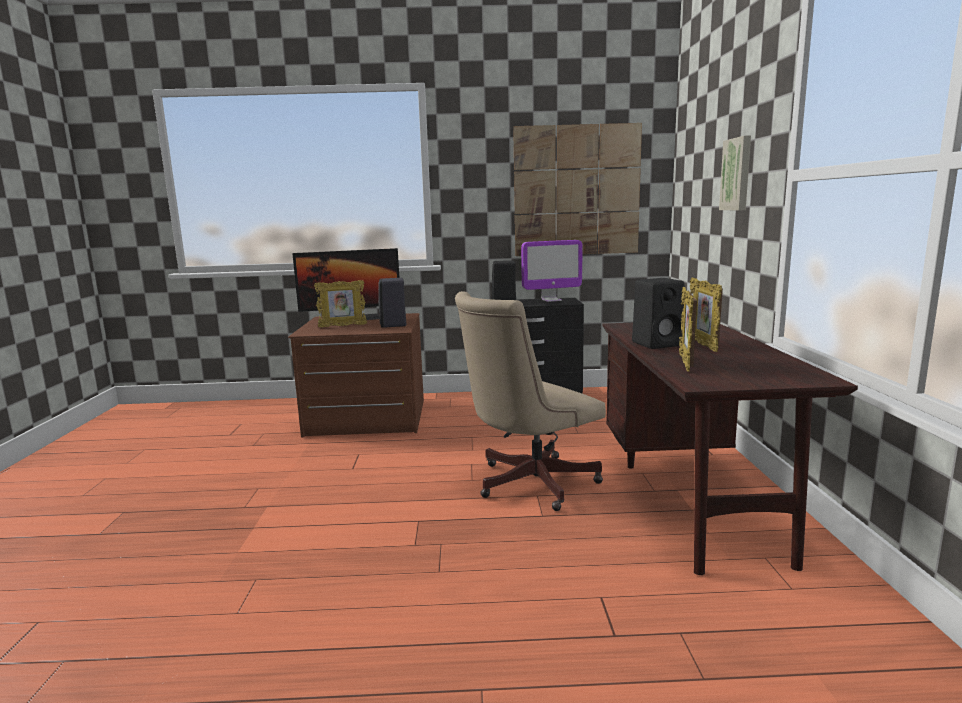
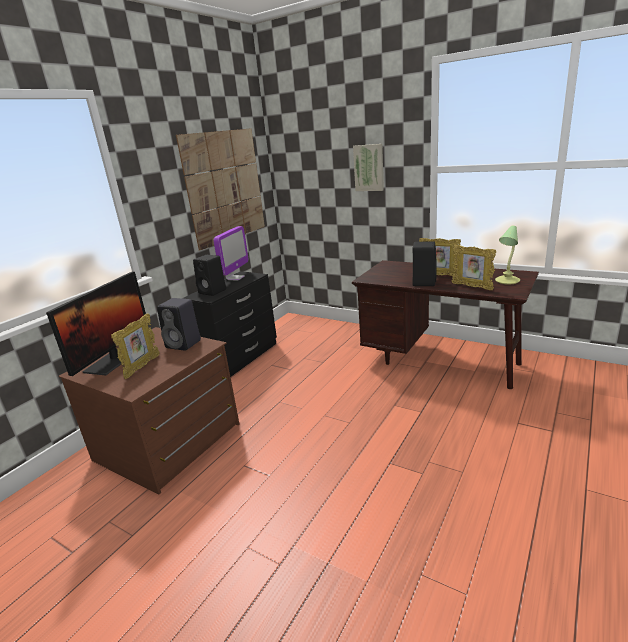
camera: 55 degrees left, 10 degrees up
(528, 483) = (376, 403): beige office chair -> none
(753, 374) = (506, 281): none -> table lamp

